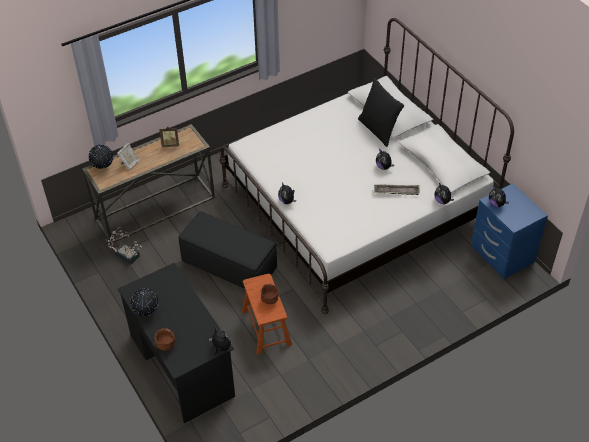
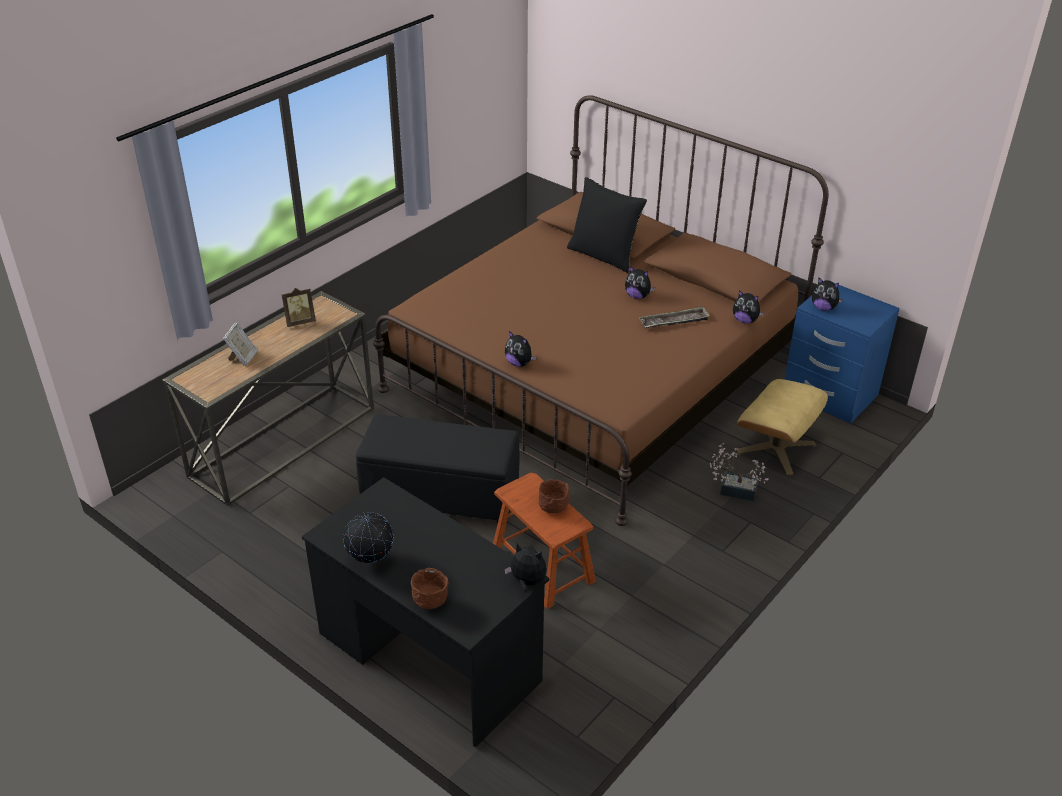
camera: 20 degrees left, 10 degrees down
(103, 167) = (199, 371): globe -> none
(126, 254) = (260, 515): potted plant -> potted plant (733, 489)
(356, 205) = (592, 376): white bed -> brown bed
(445, 285) = (776, 448): none -> beige ottoman

